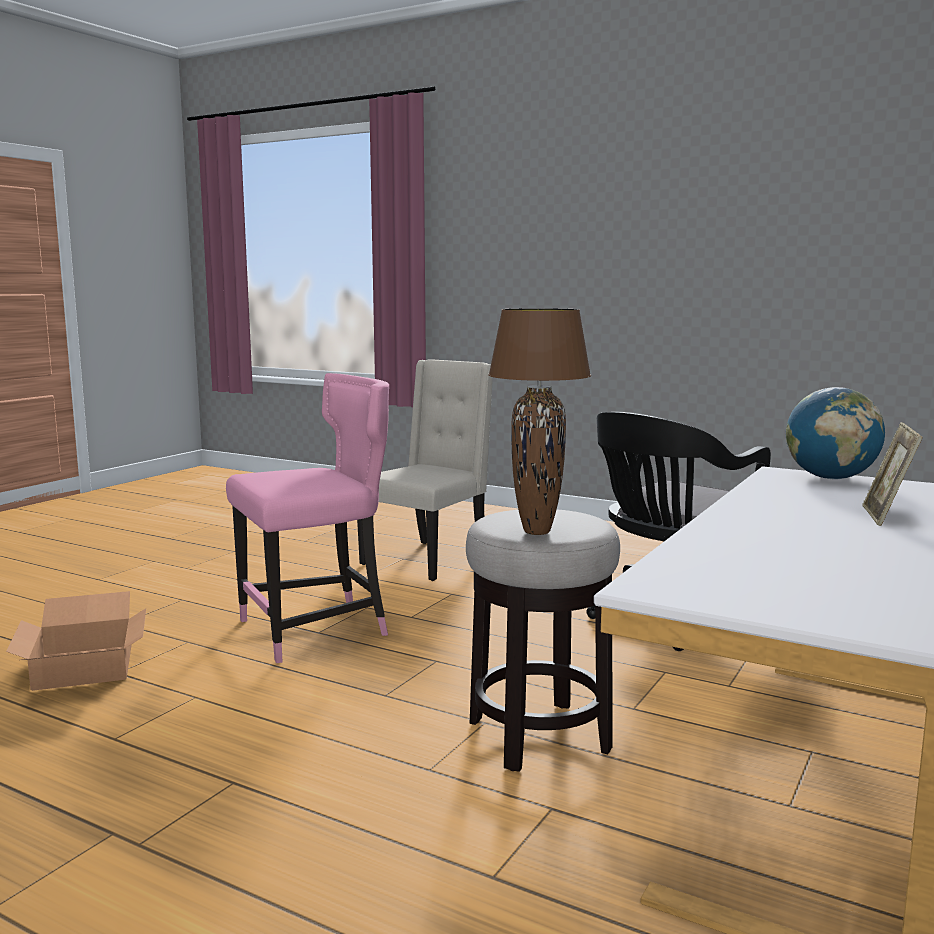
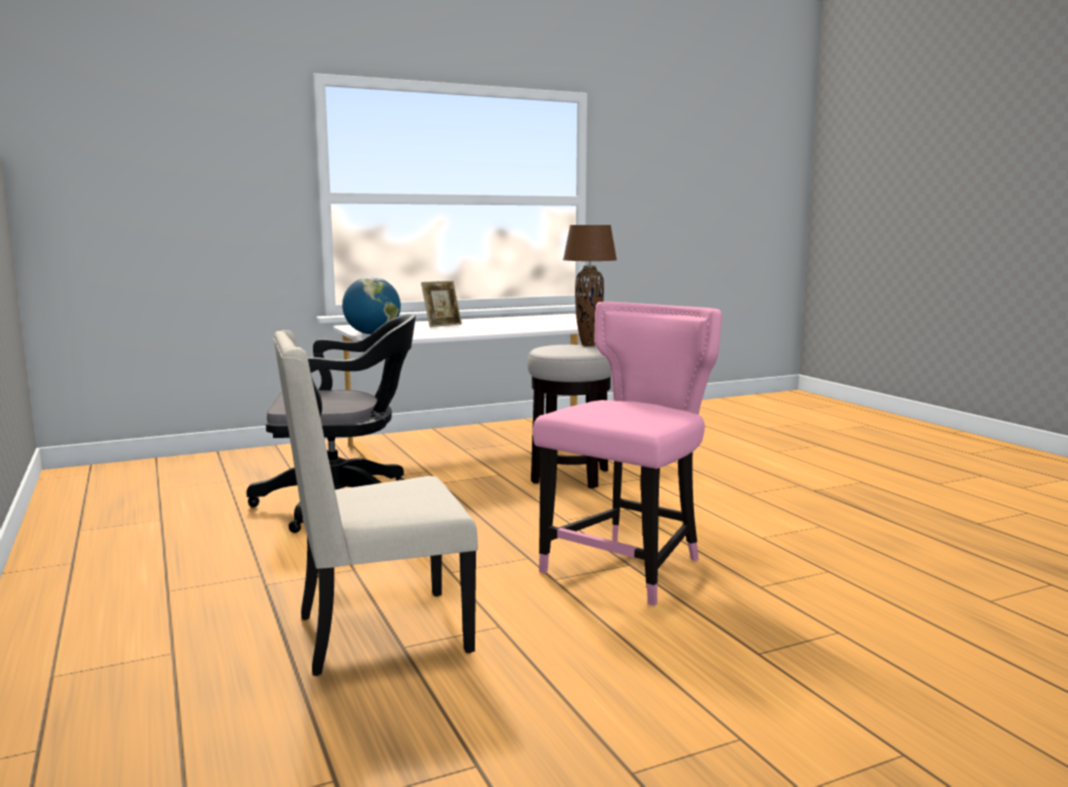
camera: 145 degrees left, 0 degrees up
(82, 666) = (865, 585): cardboard box -> none
(317, 630) = (628, 567): pink chair -> pink chair turned 120 degrees clockwise

